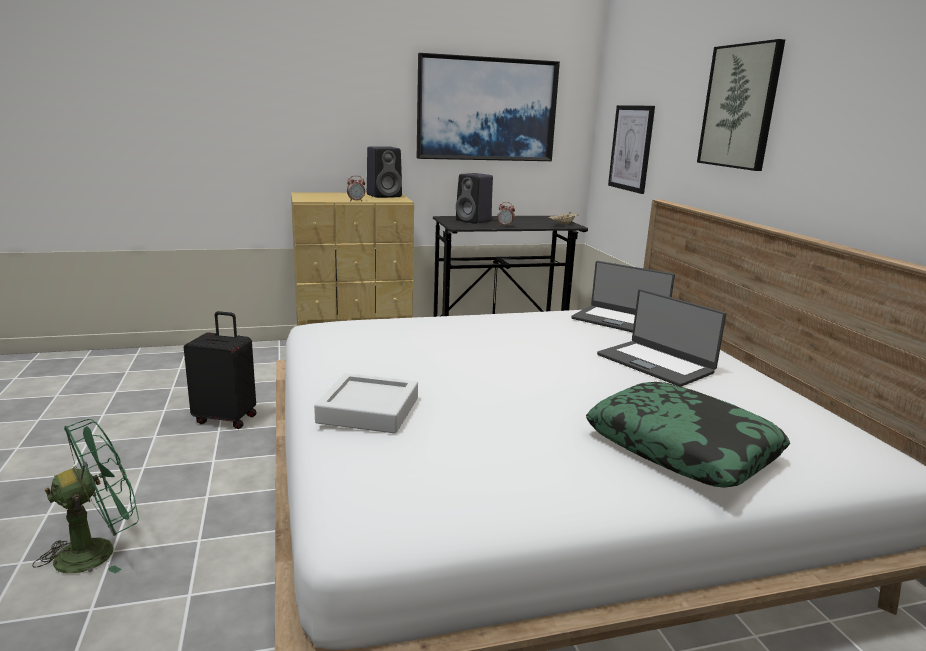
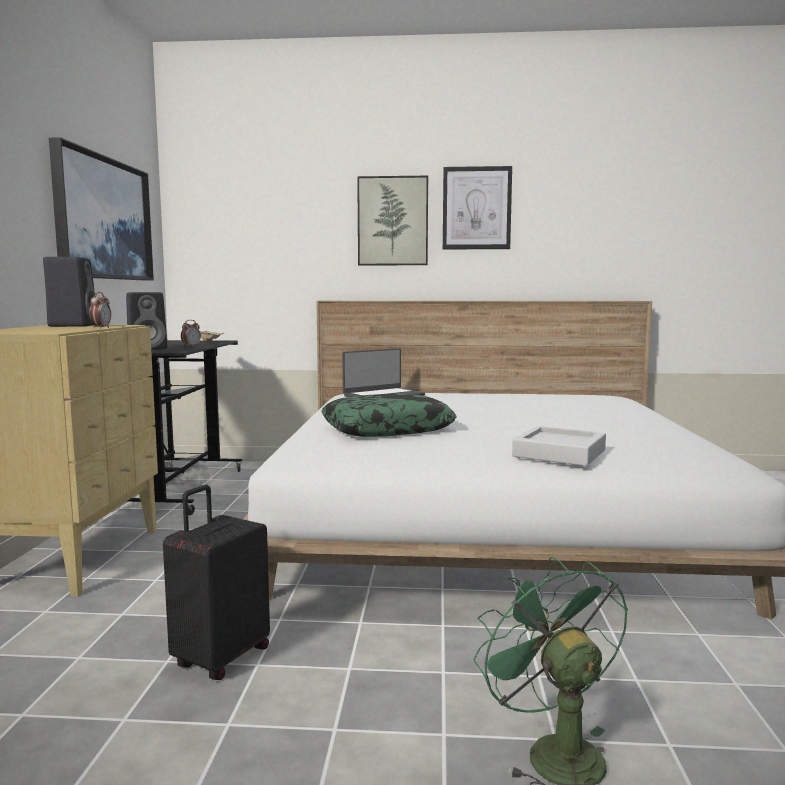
camera: 70 degrees left, 10 degrees down
(631, 148) = (245, 262): picture -> picture (476, 208)
(655, 363) = (481, 400): laptop -> none
(682, 448) = (614, 411): pillow -> pillow (387, 429)

